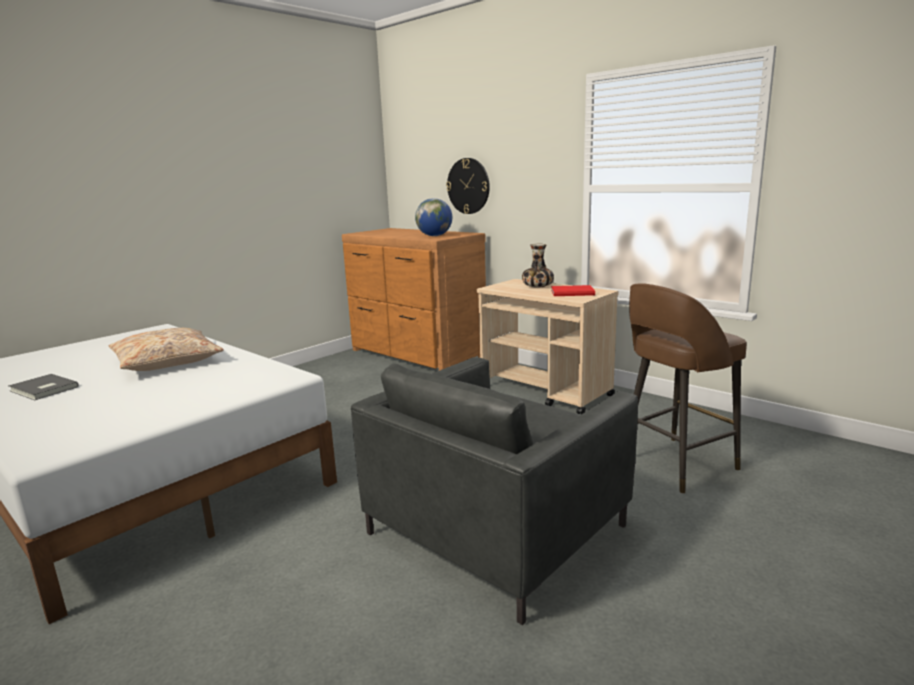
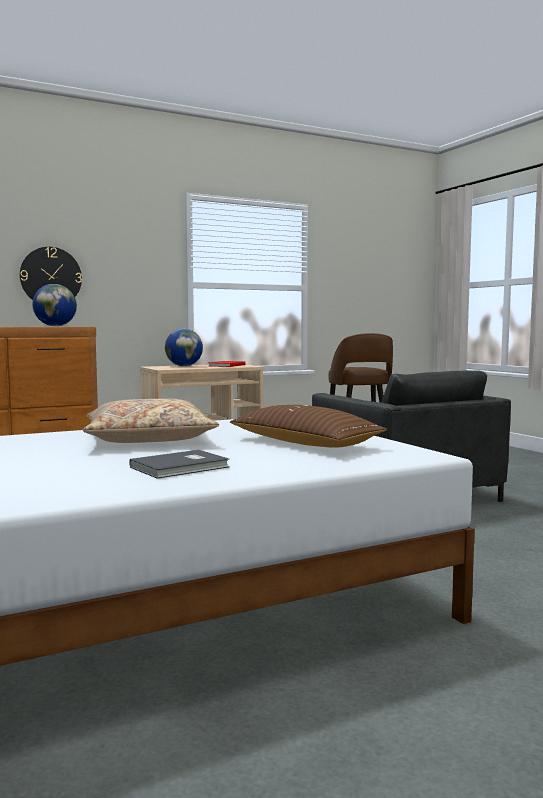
camera: 70 degrees left, 10 degrees down
(129, 405) = (304, 443): none -> brown pillow
(538, 285) = (184, 366): vase -> globe

